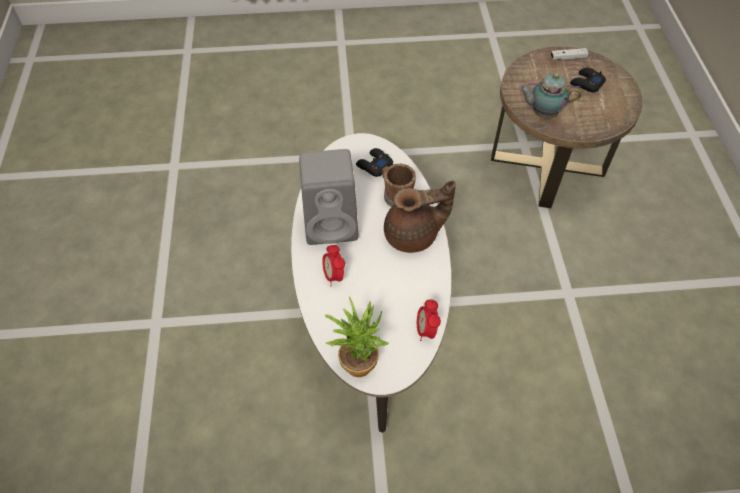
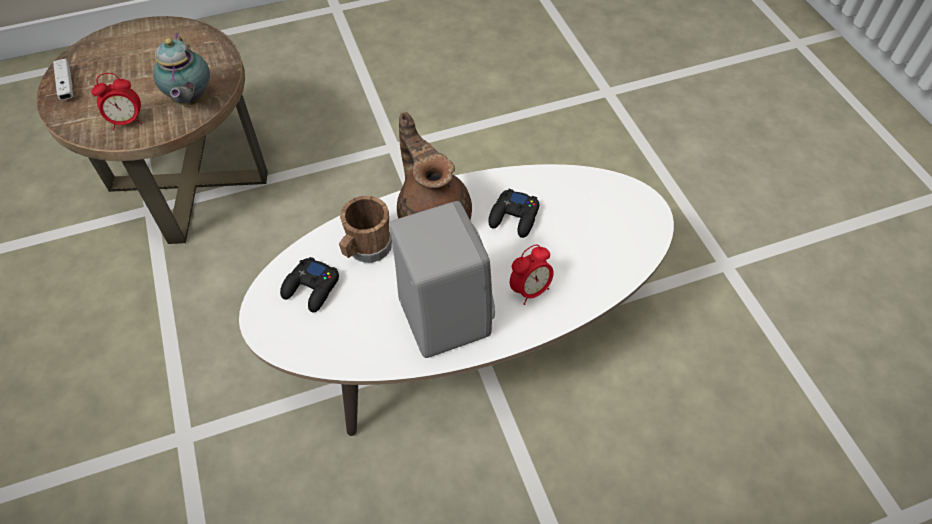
camera: 105 degrees left, 0 degrees up
(357, 359) = (637, 236): potted plant -> none
(426, 330) = (569, 179): alarm clock -> alarm clock (127, 121)
(586, 83) = (125, 64): black game controller -> black game controller (514, 217)

